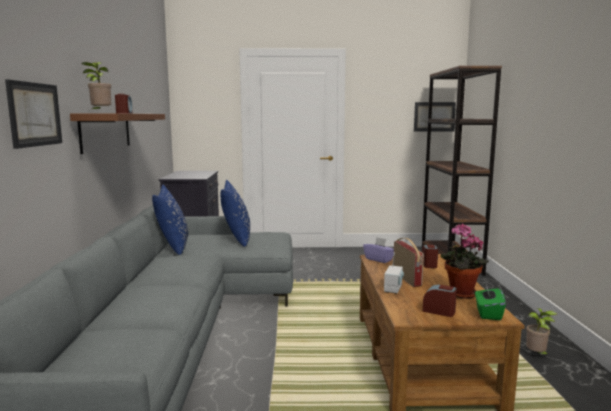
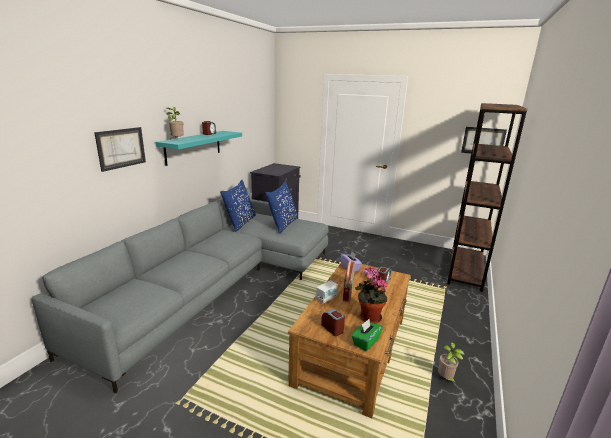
camera: 25 degrees right, 10 degrees up
(106, 131) = (193, 147): brown shelf -> turquoise shelf

